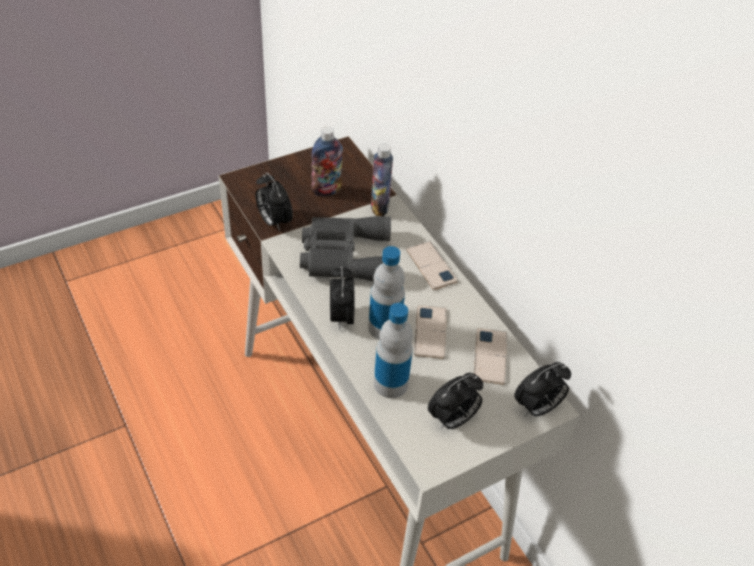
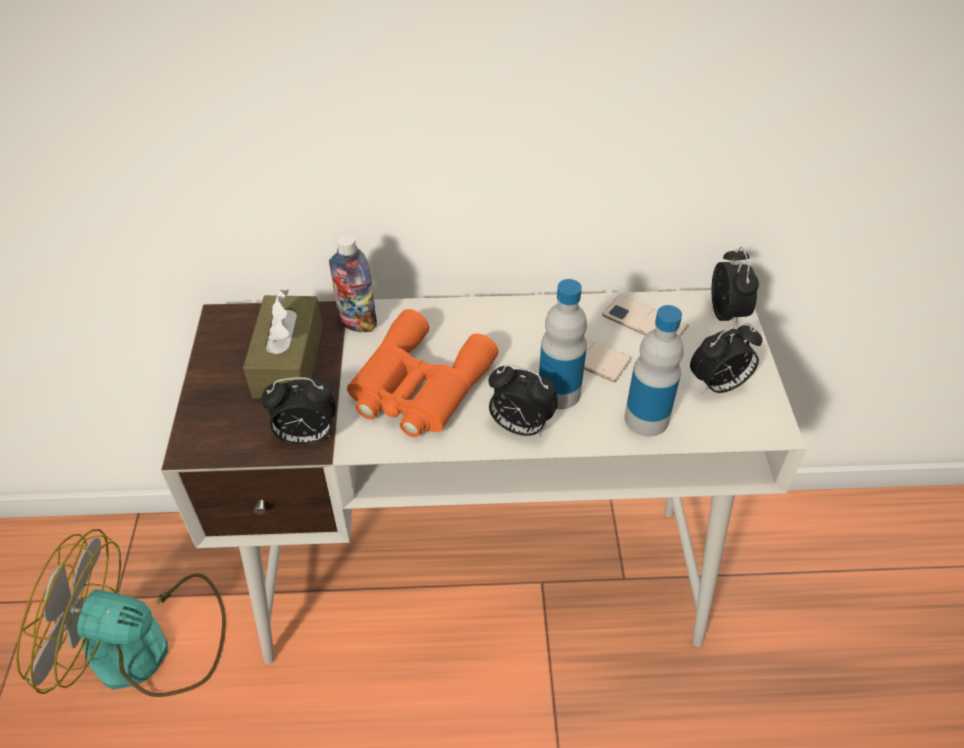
camera: 60 degrees left, 0 degrees up
(227, 293) = (147, 646): none -> fan
(326, 190) = (288, 361): bottle -> brown tissue box
(343, 255) = (417, 387): grey binoculars -> orange binoculars
(431, 266) = (486, 315): phone -> none
(452, 419) = (718, 385): alarm clock -> alarm clock turned 75 degrees clockwise

